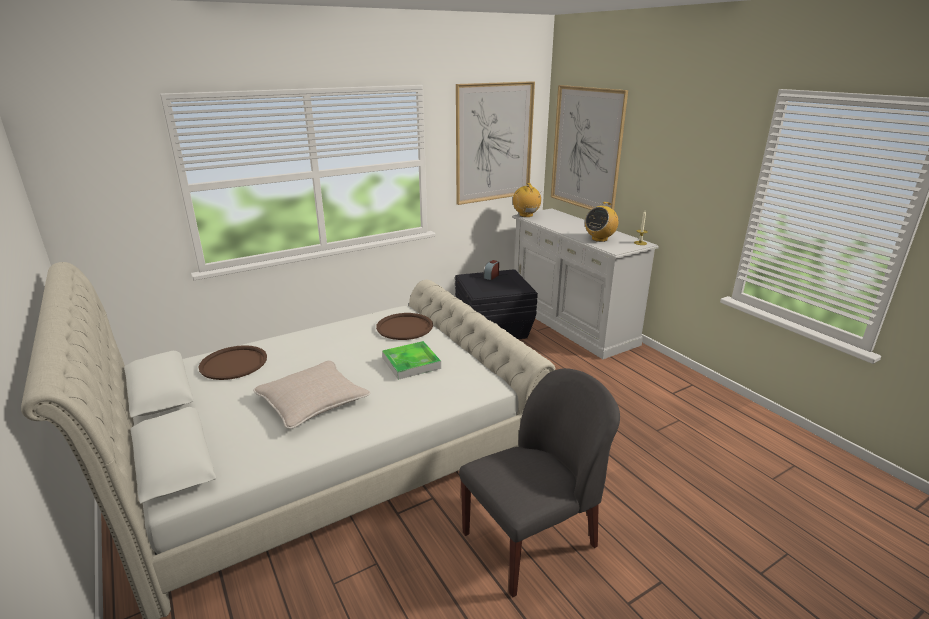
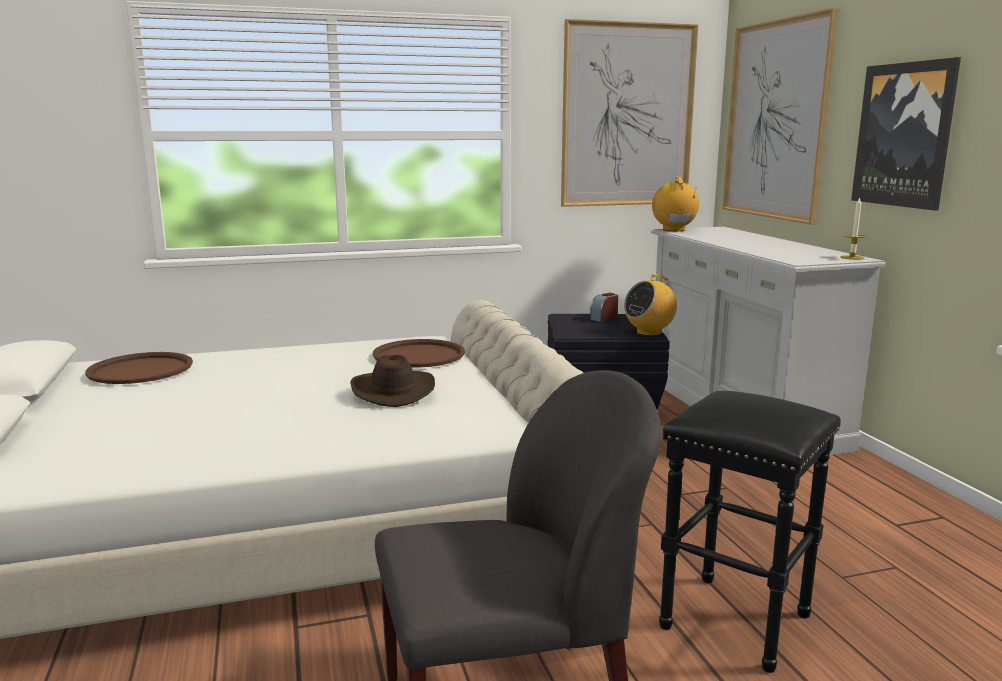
camera: 15 degrees right, 10 degrees down
(312, 400) = (207, 417): beige pillow -> none
(411, 363) = (392, 391): tray -> brown hat
(599, 239) = (780, 251): radio -> radio (649, 332)
(615, 466) = (731, 621): none -> black stool
(669, 175) = (904, 135): none -> picture

